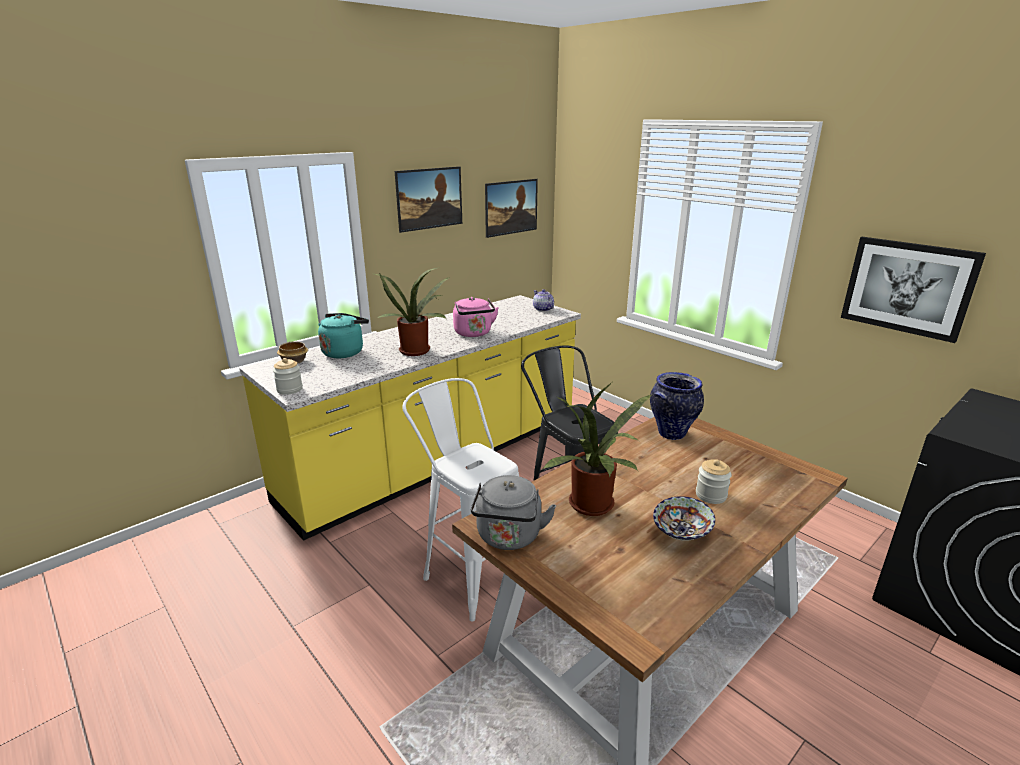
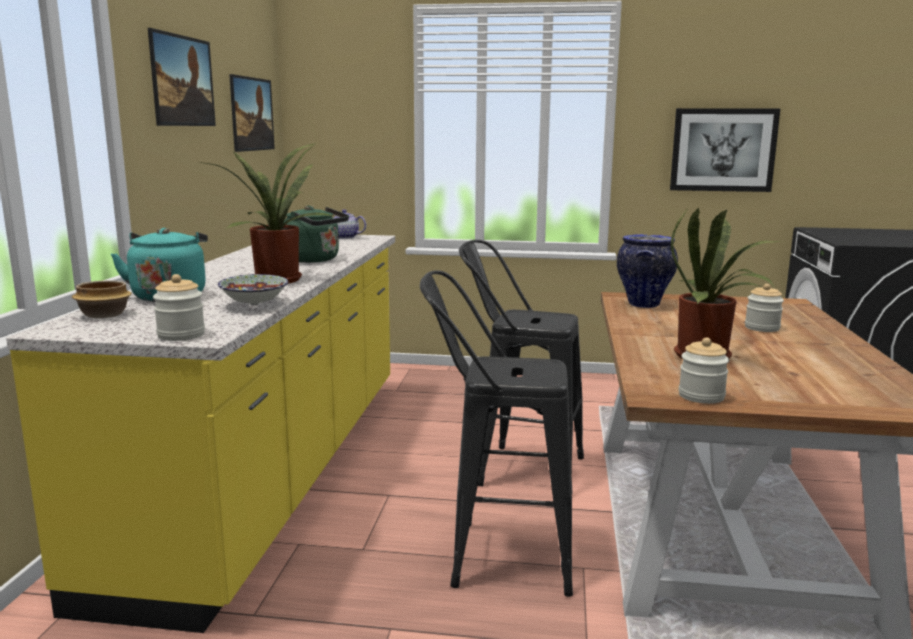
camera: 40 degrees left, 10 degrees down
(471, 572) = (496, 556): white stool -> black stool
(474, 333) = (315, 260): pink kettle -> green kettle
(509, 538) = (701, 396): grey kettle -> jar
(680, 532) = (800, 351): bowl -> bowl (254, 304)

